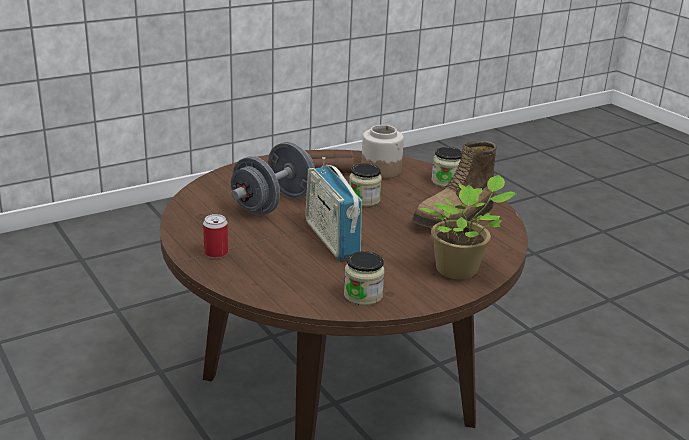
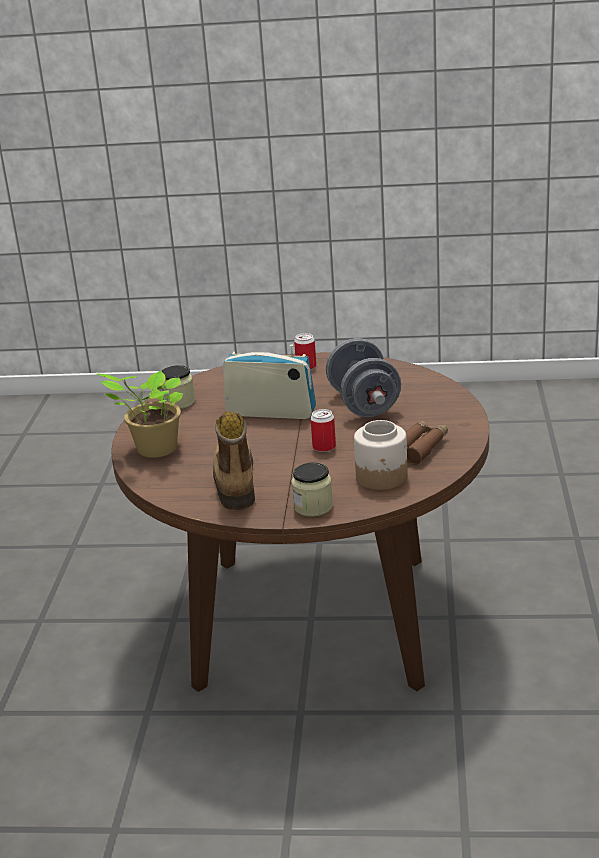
camera: 130 degrees right, 0 degrees up
(364, 200) = (324, 447): jar -> can

